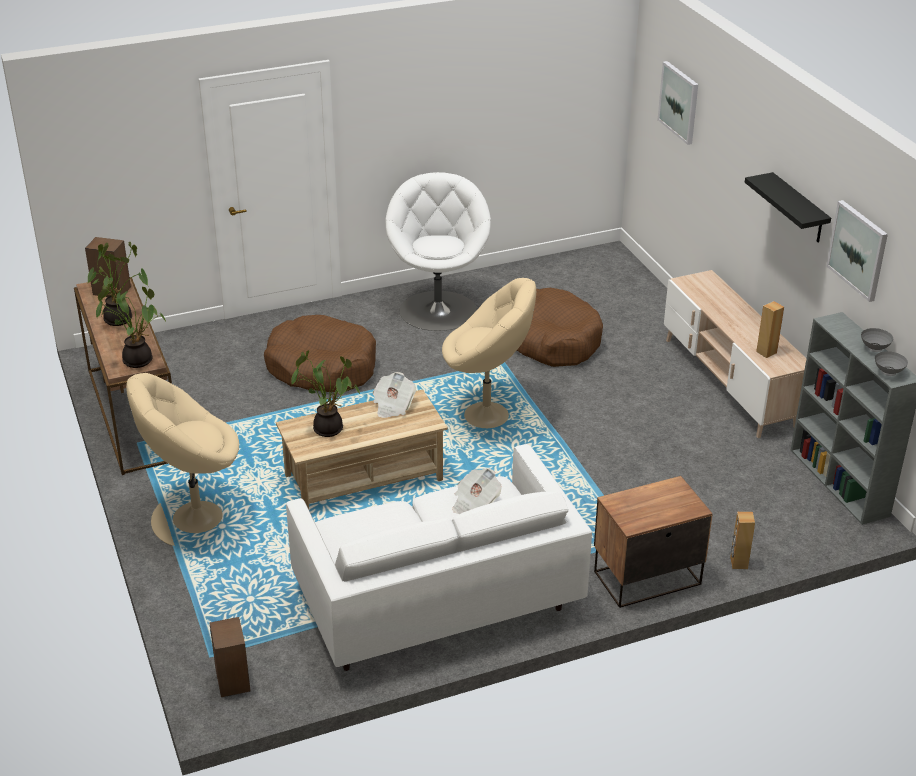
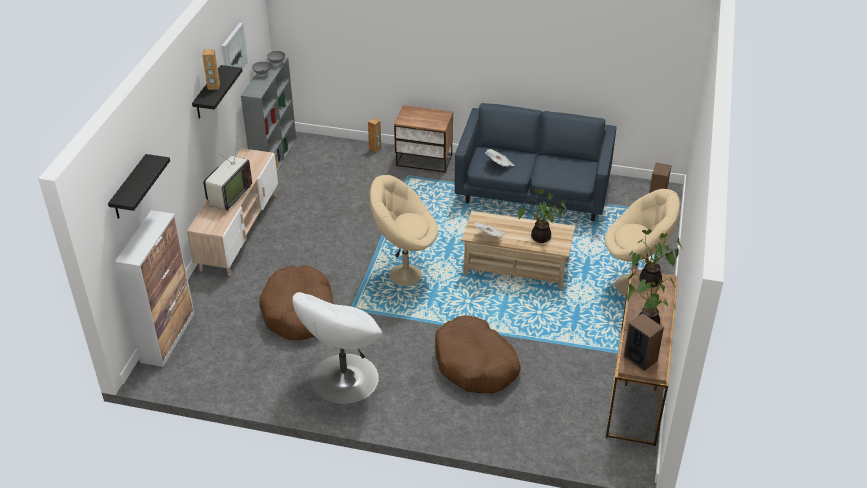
camera: 145 degrees left, 5 degrees up
(436, 599) = (533, 192): white sofa -> blue sofa
(488, 416) = (404, 275): beige armchair -> beige armchair turned 45 degrees counterclockwise
(638, 277) = (168, 337): none -> cabinet
(679, 102) = (129, 188): picture -> black shelf
(730, 312) = (228, 196): none -> television
(766, 352) = (251, 165): brown speaker -> brown speaker (213, 87)

